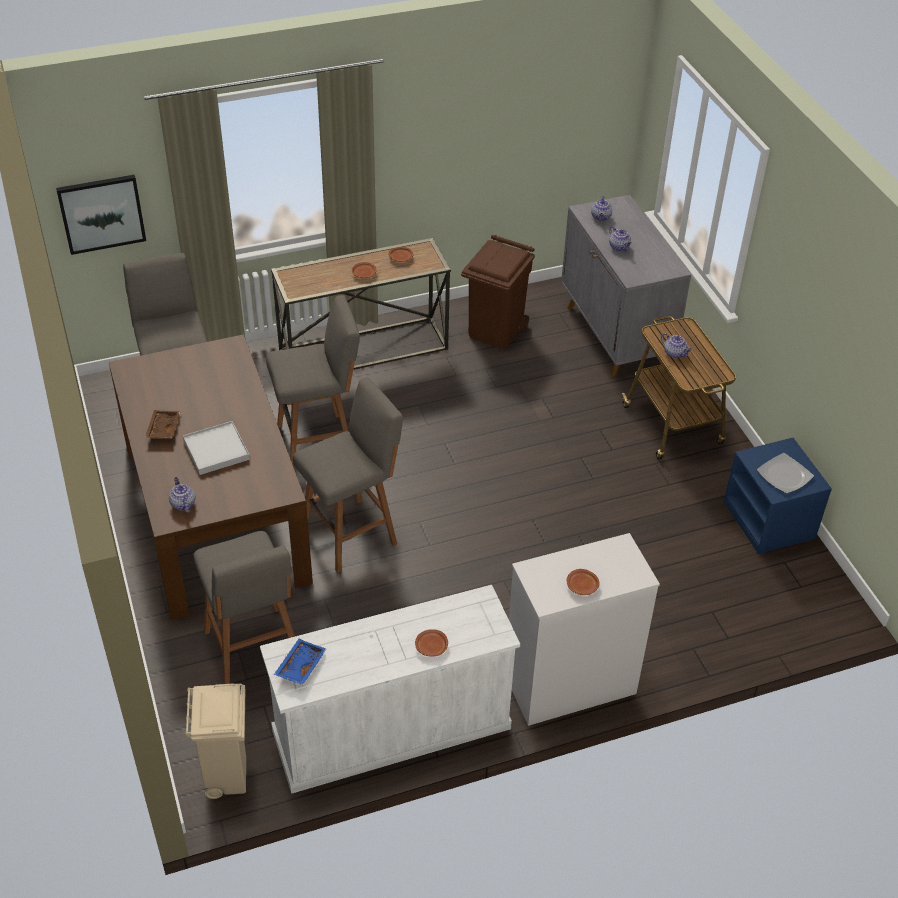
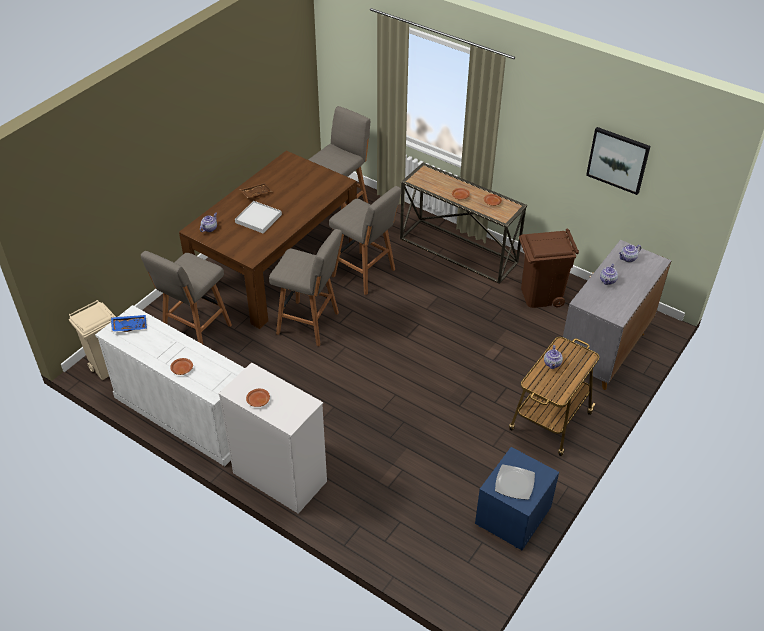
camera: 55 degrees right, 0 degrees up
(101, 213) = (346, 72): picture -> picture (618, 160)

